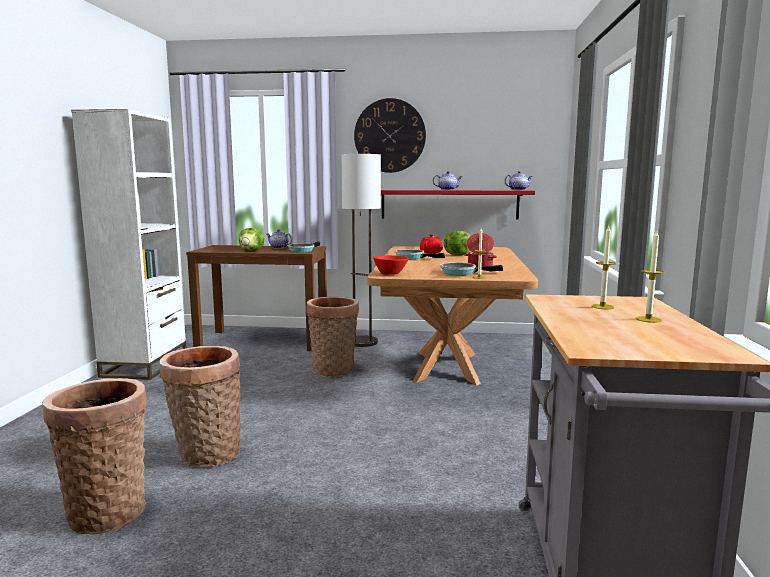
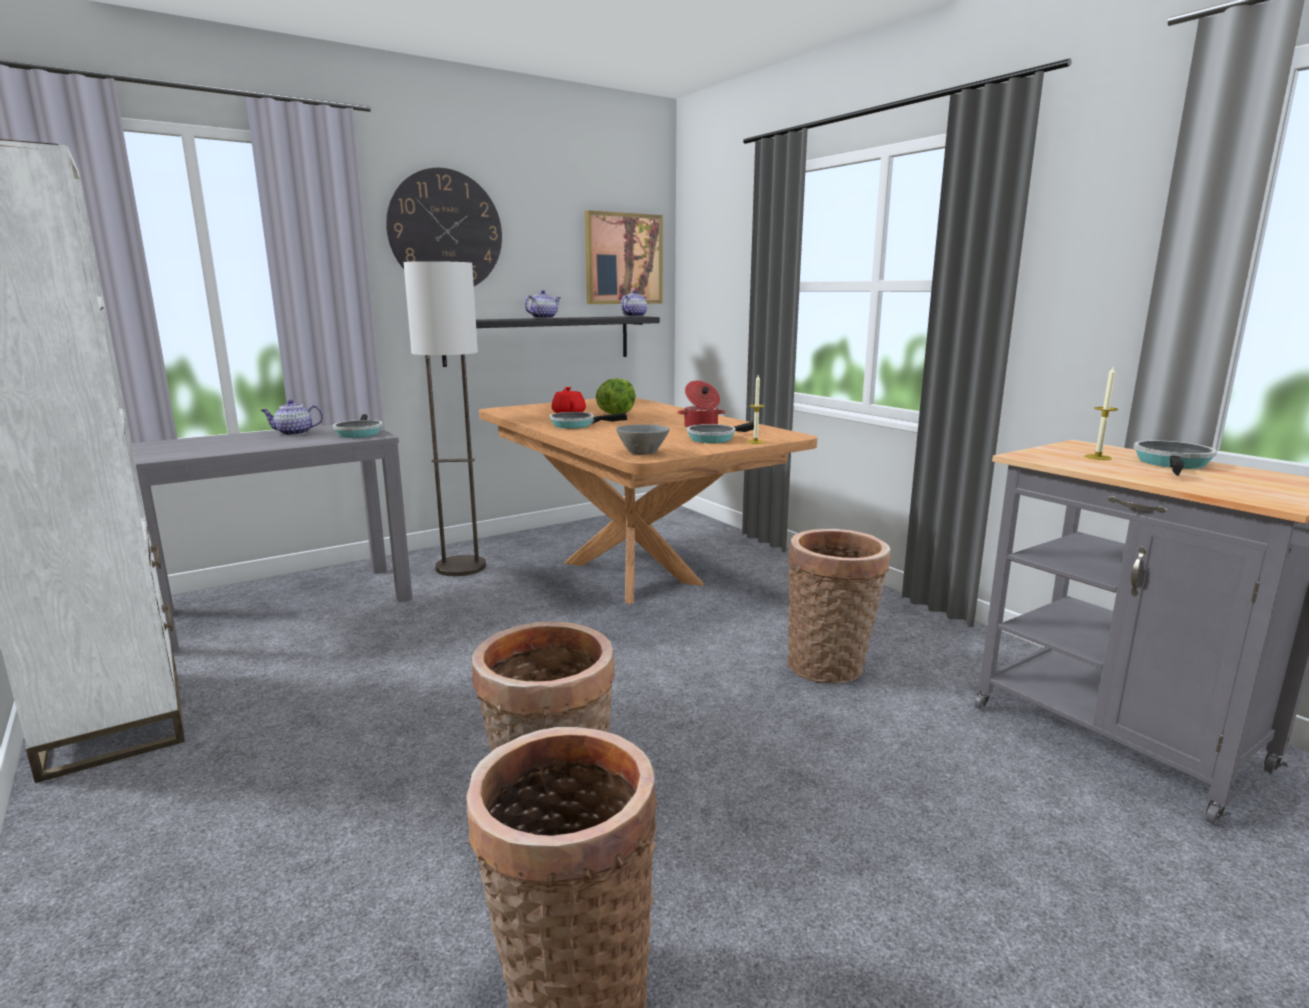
camera: 40 degrees left, 5 degrees up
(252, 251) = (266, 445): lettuce -> none
(263, 340) = (288, 605): brown console table -> grey console table
(334, 372) = (500, 622): basket -> basket (830, 667)
(391, 274) = (644, 453): red bowl -> grey bowl
(449, 204) = (540, 339): red shelf -> black shelf
(520, 149) = (623, 259): none -> picture
(648, 319) = (1172, 463): candle -> frying pan

